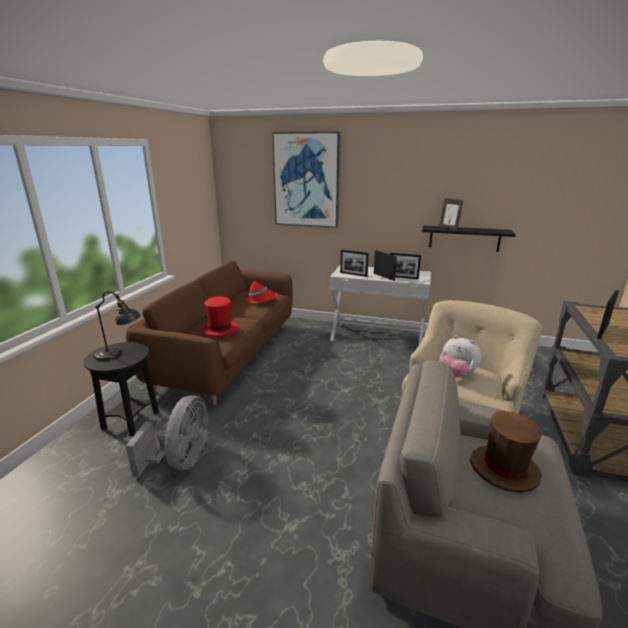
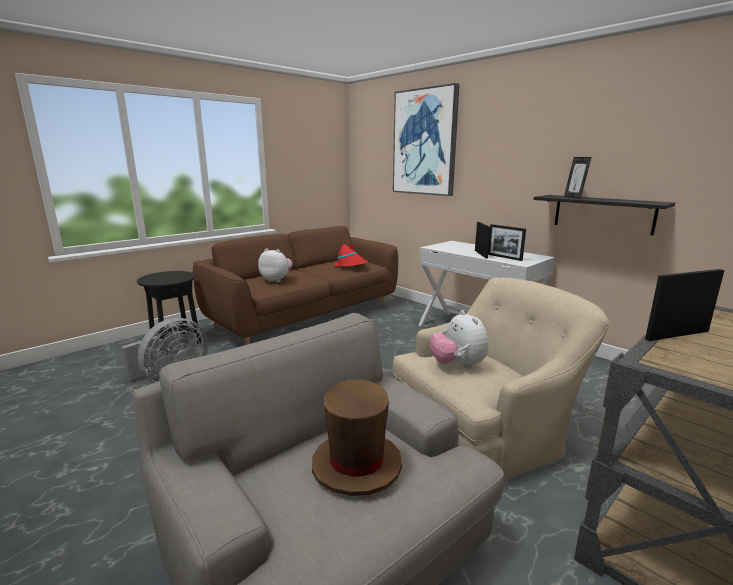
camera: 30 degrees right, 5 degrees down
(120, 353) = (170, 276): grey table lamp -> none
(220, 330) = (277, 280): red hat -> plush toy
(353, 274) = (449, 248): picture frame -> none

